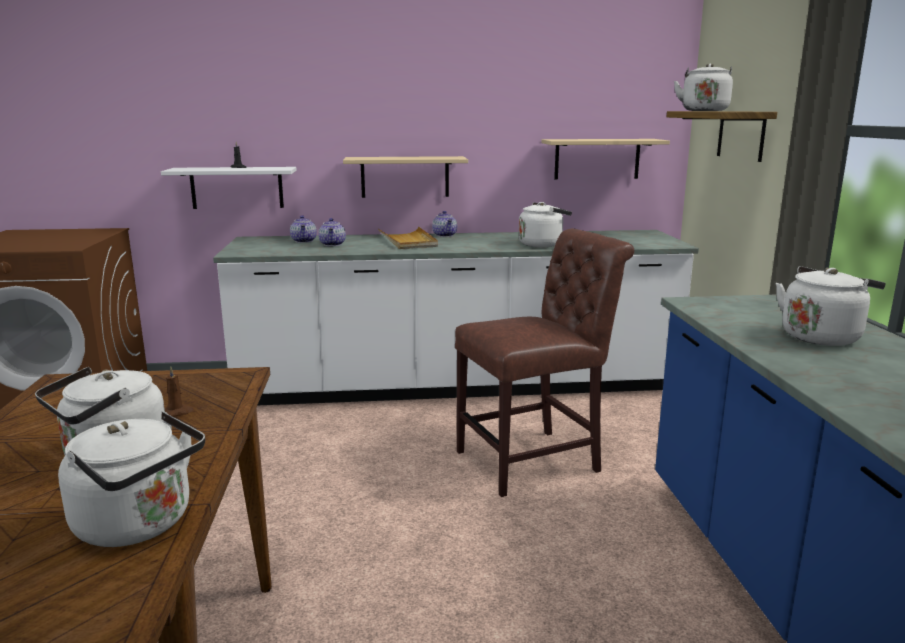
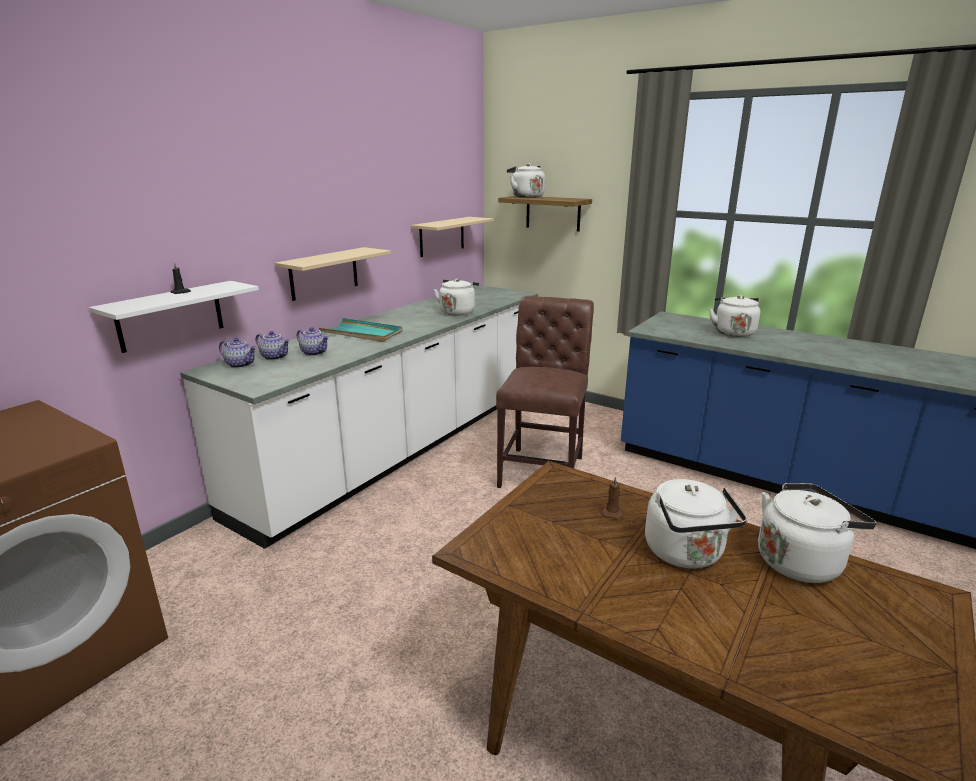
camera: 50 degrees left, 5 degrees up
(408, 241) = (362, 333): beige tray -> turquoise tray
(445, 235) = (369, 321): teapot -> teapot (241, 365)

